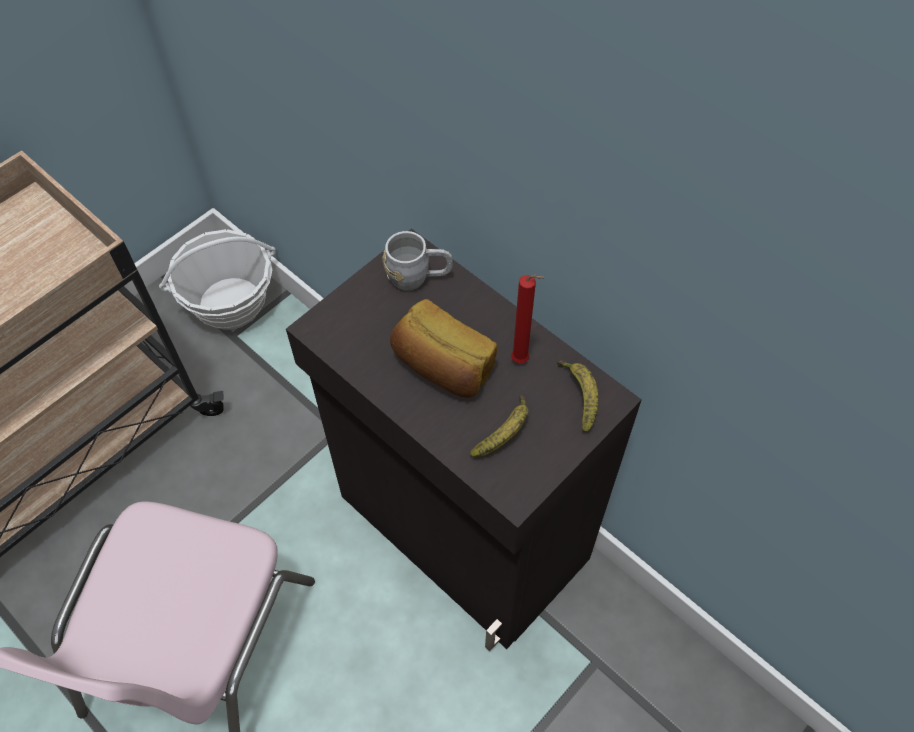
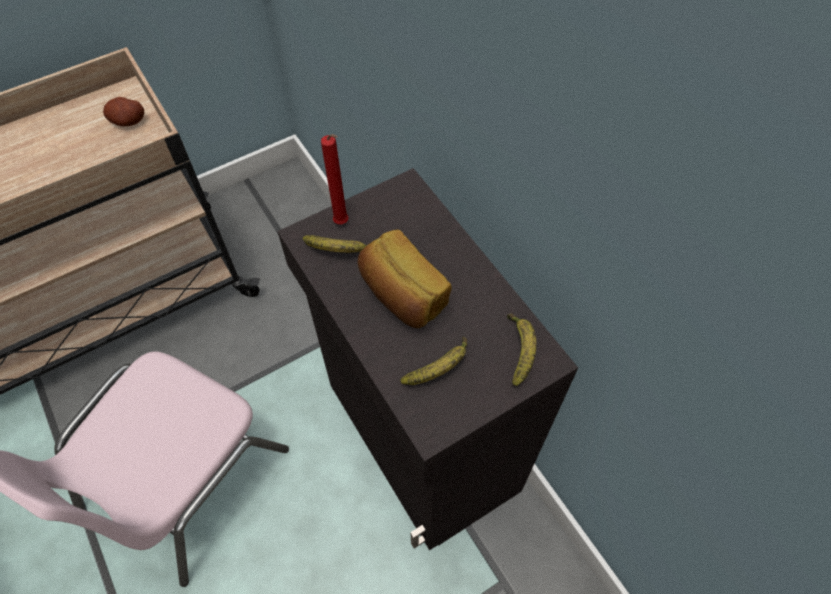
camera: 15 degrees right, 0 degrees up
(47, 238) = (128, 121): none -> potato
(231, 303) = (290, 211): basket -> none
(361, 335) = (340, 251): none -> banana
(418, 277) = (405, 211): grey mug -> none
(522, 361) = (475, 306): red candle -> red candle (343, 224)

